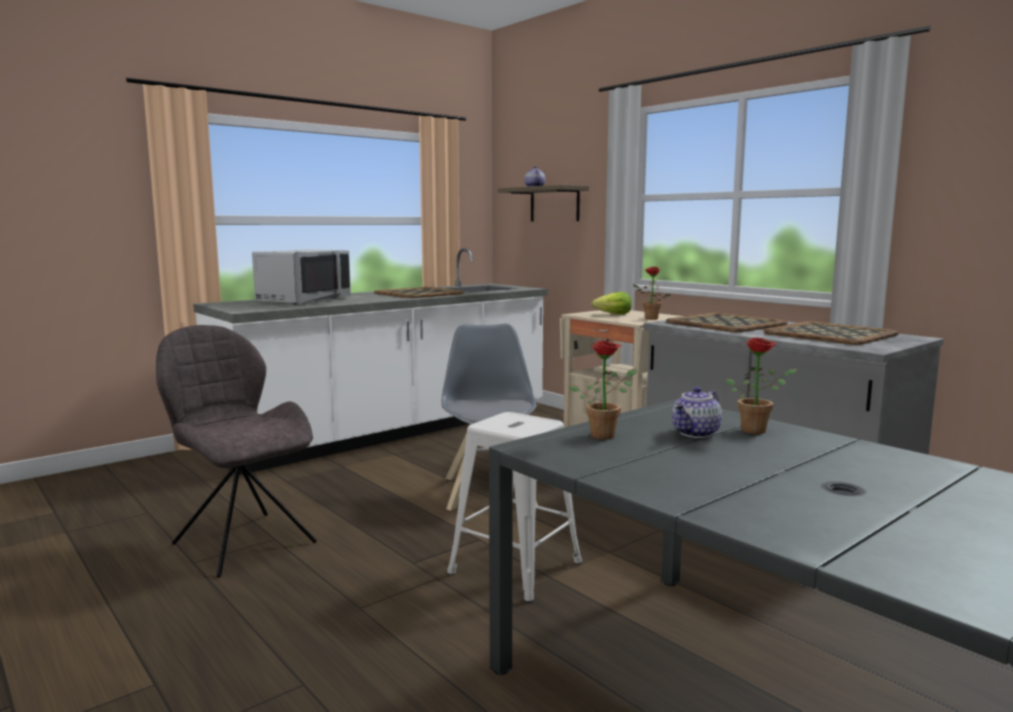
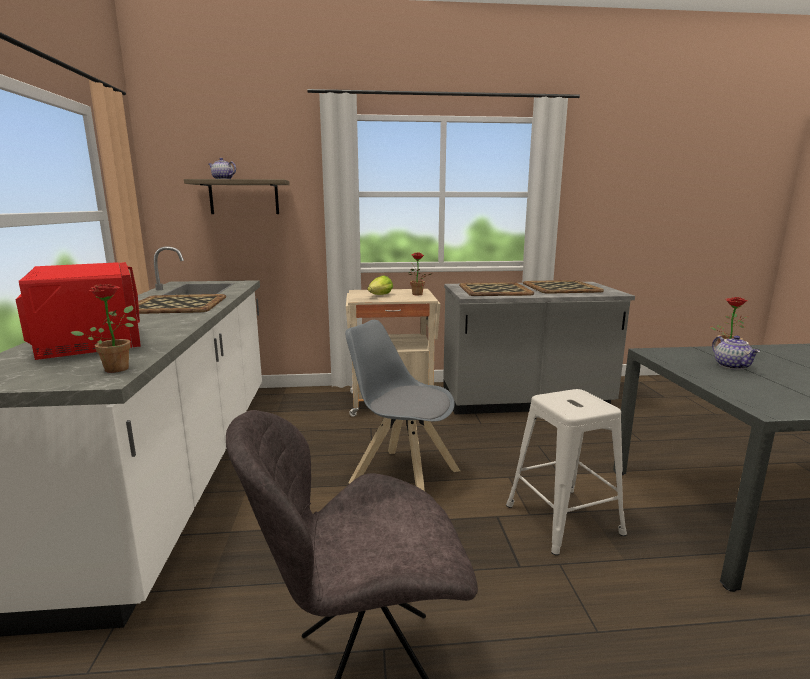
camera: 55 degrees left, 5 degrees up
(303, 300) = (89, 342): grey microwave -> red microwave
(605, 434) = (732, 384): potted plant -> potted plant (118, 367)

